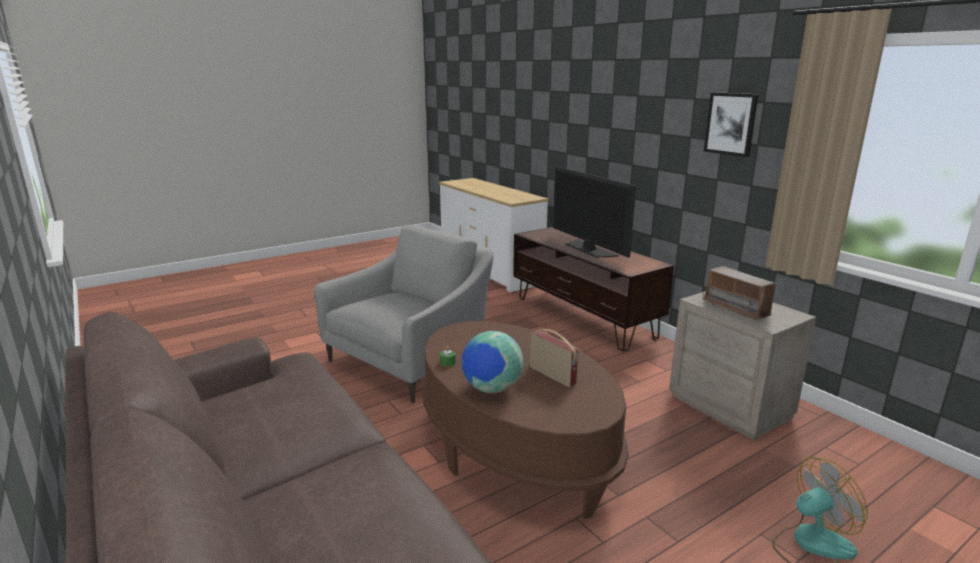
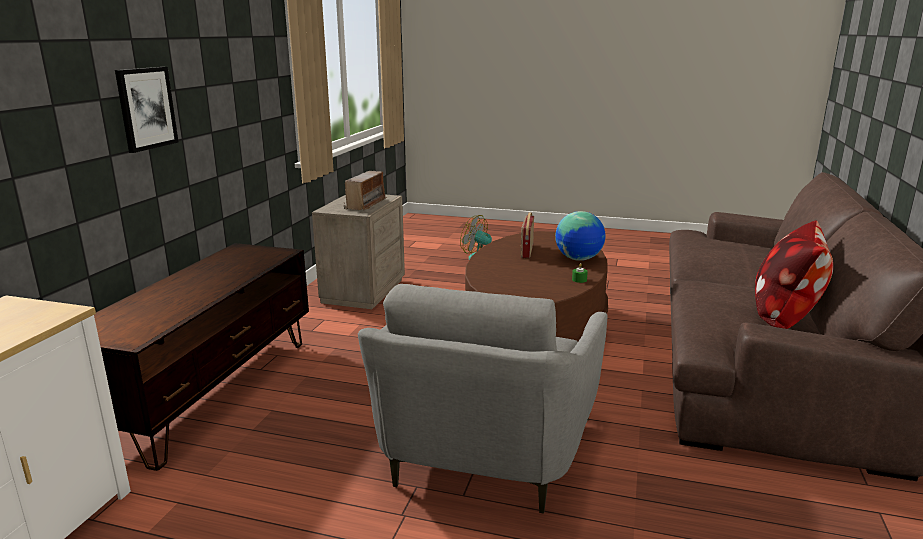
camera: 130 degrees left, 0 degrees up
(236, 418) = (785, 314): none -> pillow
(413, 359) = (484, 453): grey armchair -> grey armchair turned 75 degrees counterclockwise
(589, 249) = (202, 283): television -> none
(731, 124) = (239, 62): picture -> picture (146, 108)

